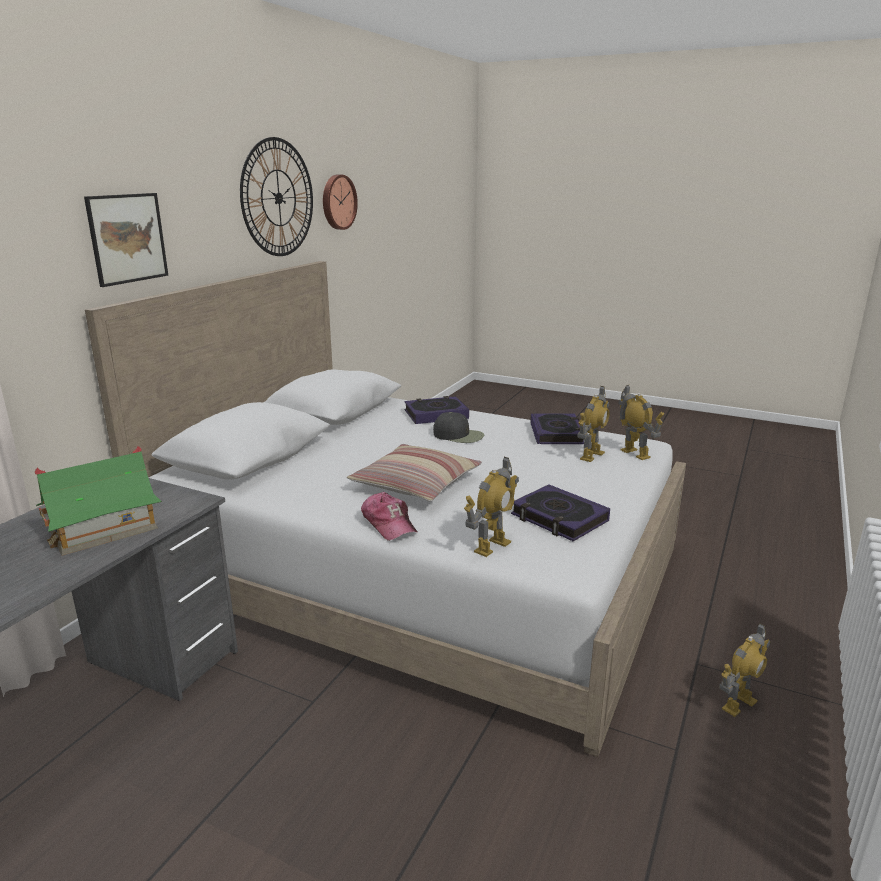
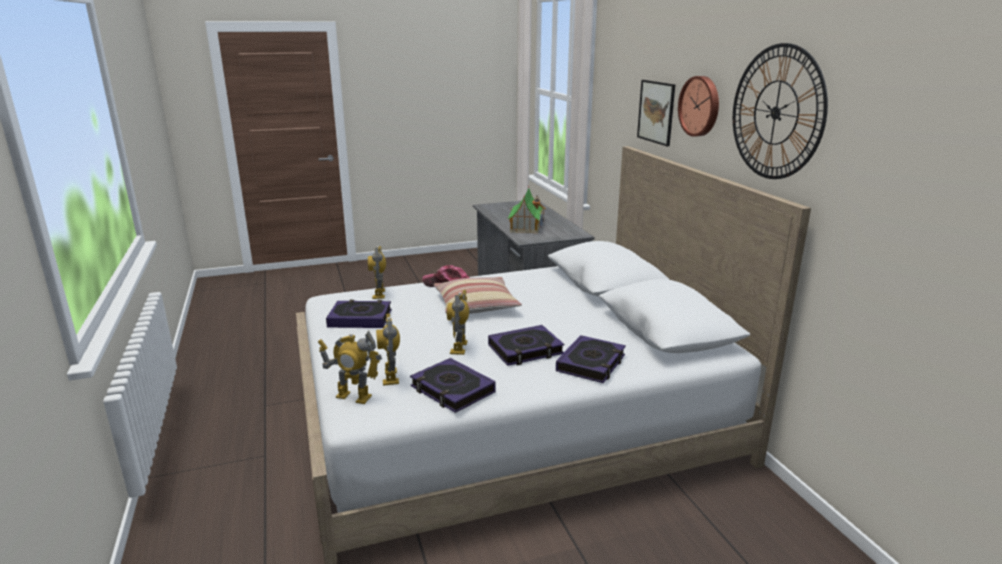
camera: 135 degrees right, 0 degrees up
(337, 202) = (874, 143): wall clock -> wall clock (700, 106)
(459, 435) = (525, 350): black cap -> book
(738, 704) = (231, 443): toy robot -> toy robot (459, 347)

